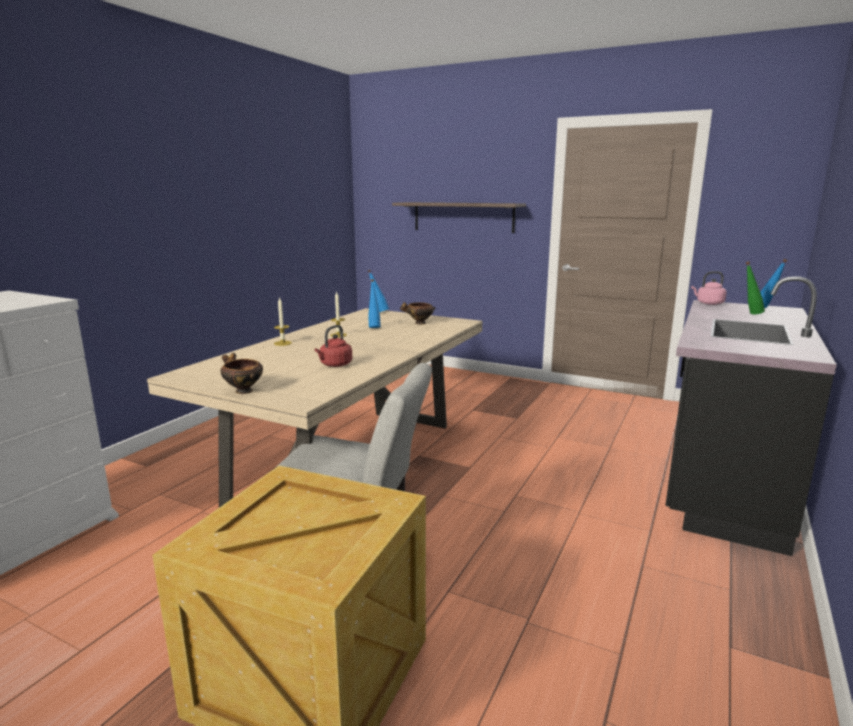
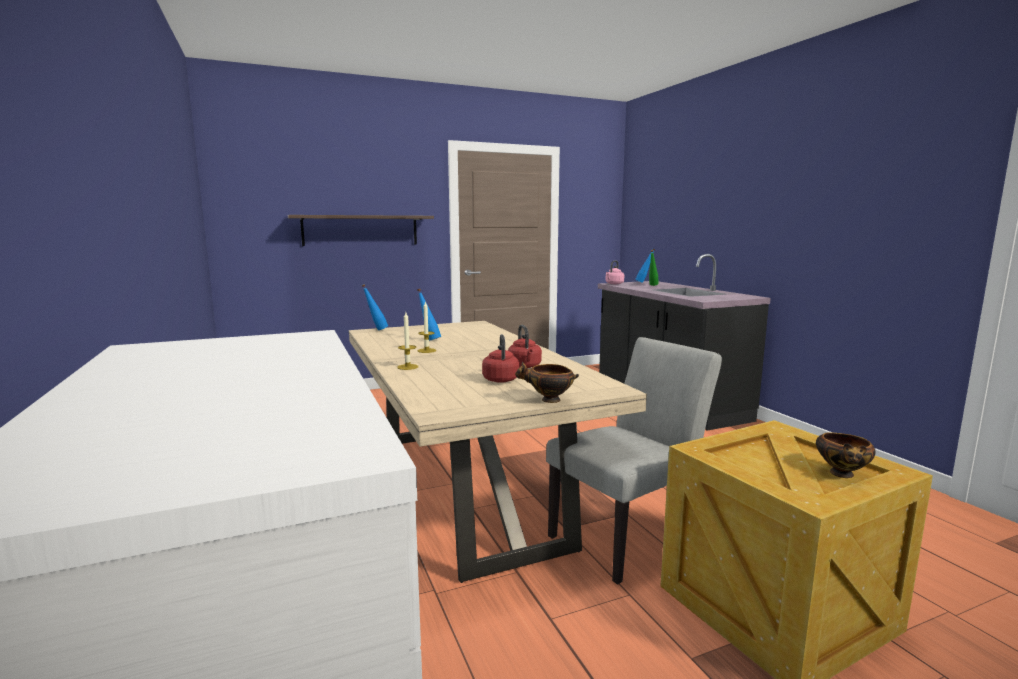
camera: 50 degrees left, 5 degrees down
(284, 368) = (500, 379): none -> red kettle
(419, 323) = (450, 330): bowl -> bowl (842, 475)

